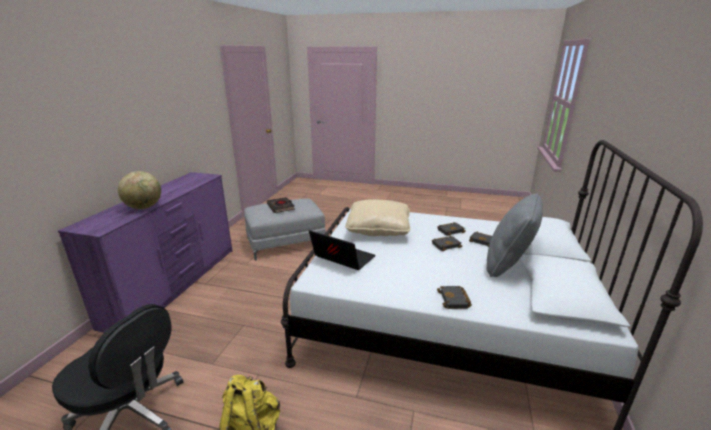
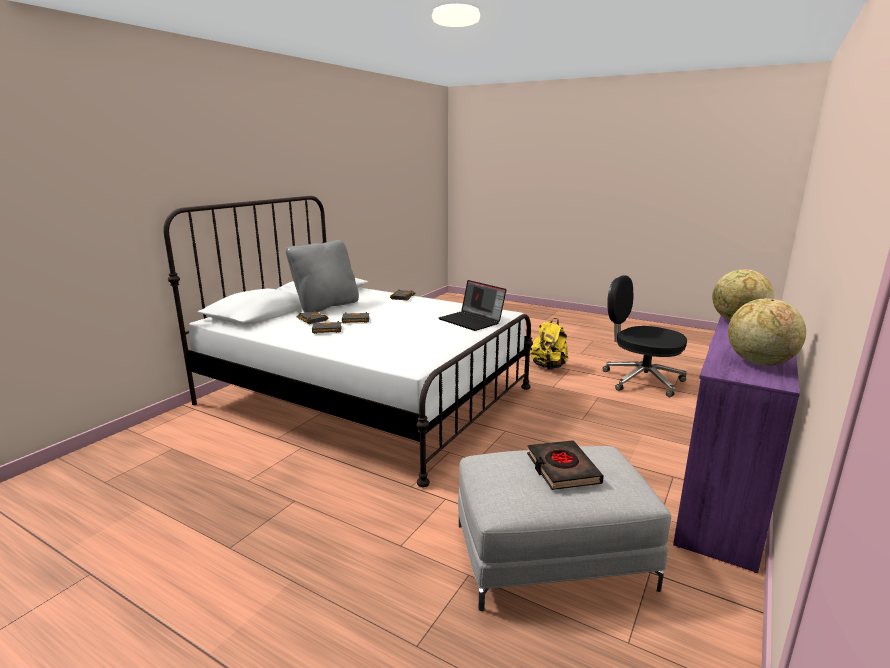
camera: 165 degrees left, 5 degrees down
(185, 181) = (759, 363): none -> globe
(378, 229) = (411, 340): beige pillow -> none

